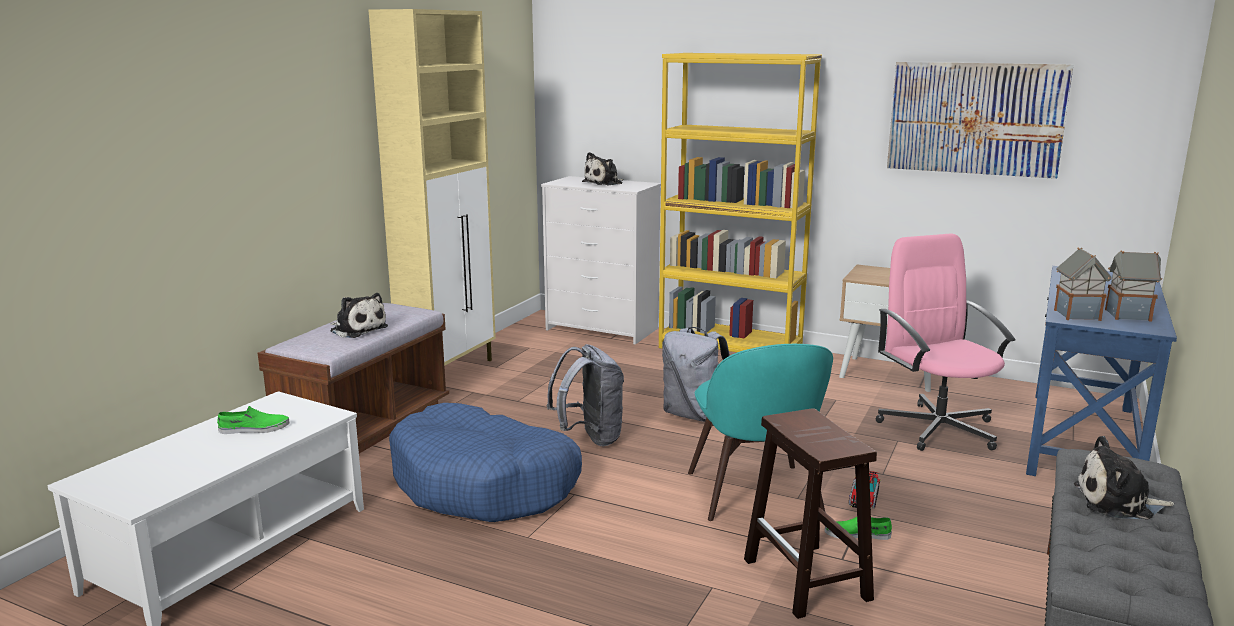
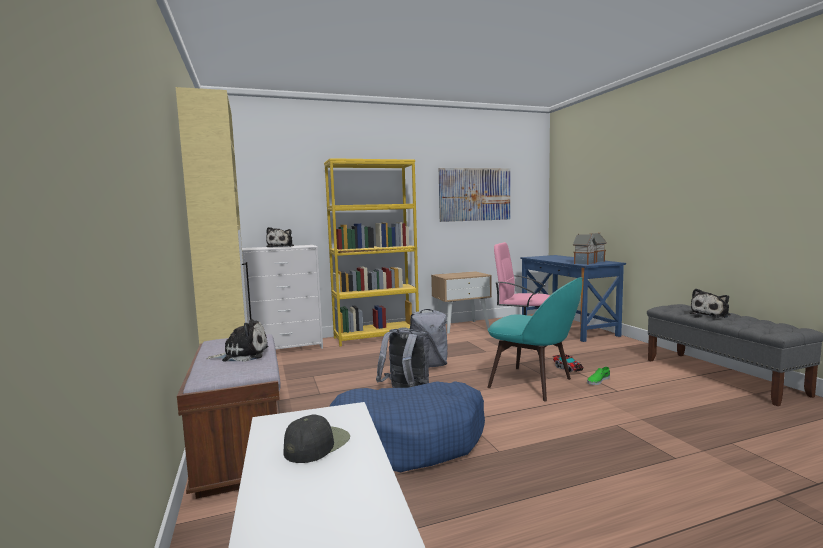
camera: 45 degrees left, 10 degrees down
(254, 429) = (316, 444): green shoe -> black cap
(808, 580) = (631, 403): brown stool -> none

